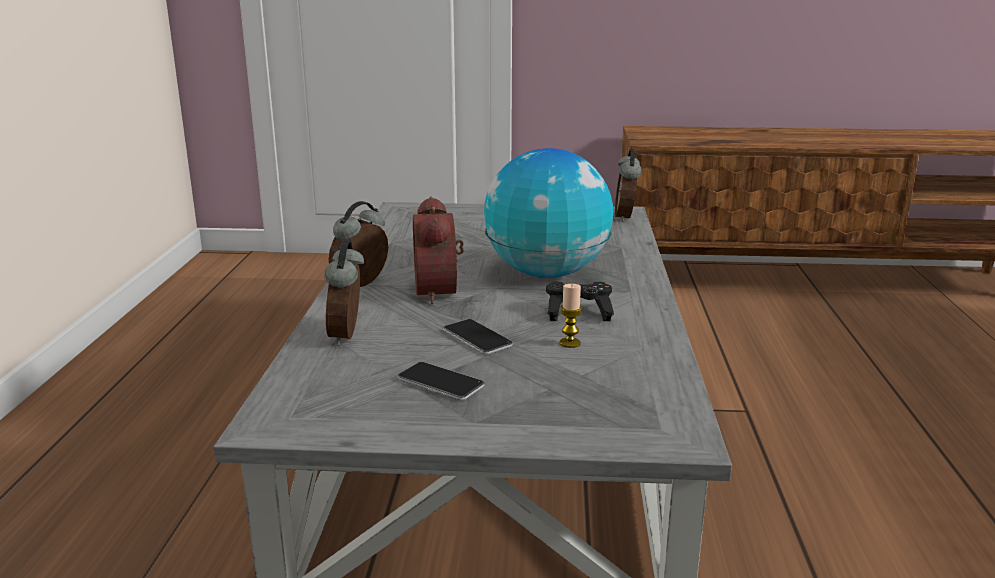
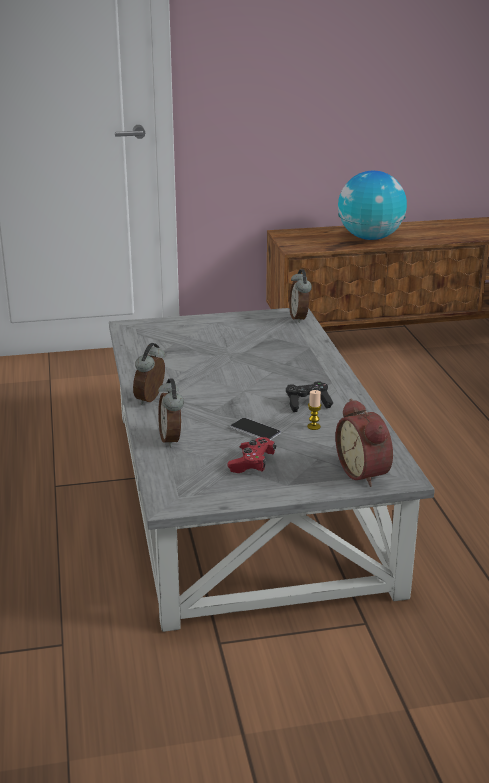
camera: 15 degrees left, 5 degrees up
(440, 383) = (252, 463): phone -> red game controller
(441, 291) = (208, 398): alarm clock -> alarm clock (365, 472)
(547, 273) = (271, 375): globe -> globe (370, 238)

